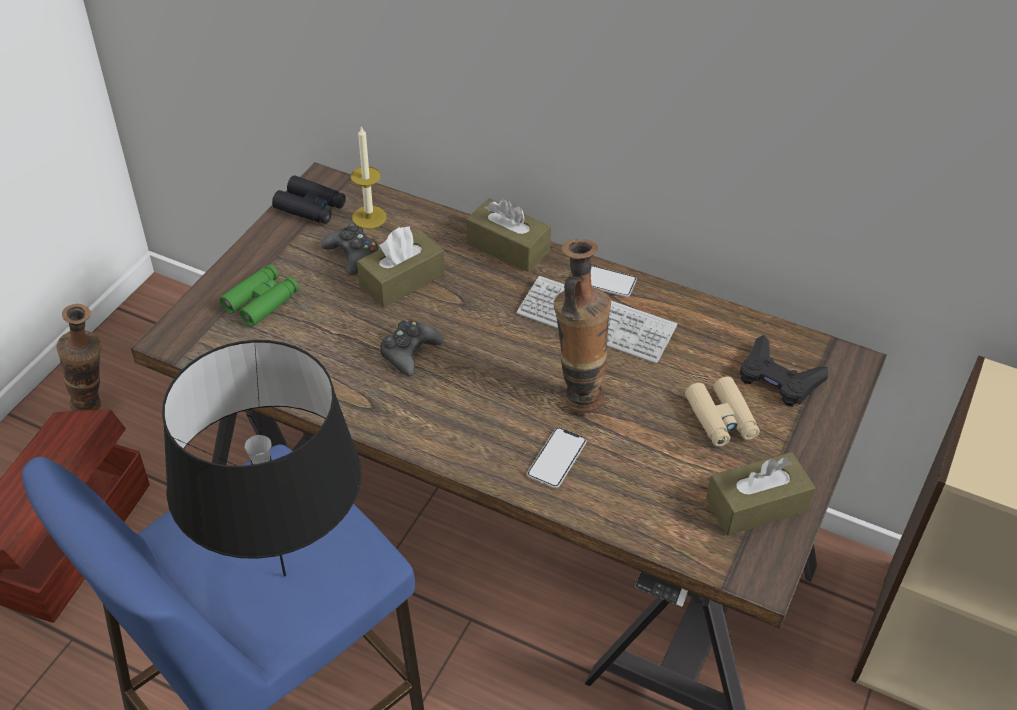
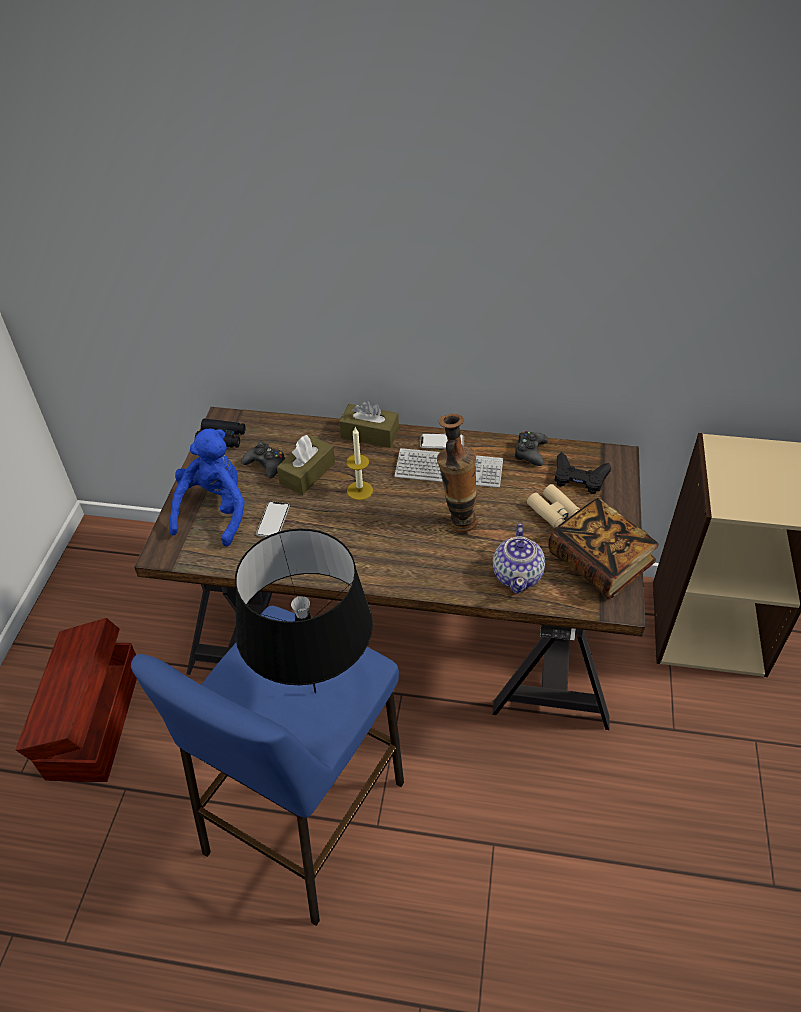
camera: 15 degrees left, 0 degrees up
(96, 407) = (78, 621): vase -> none
(261, 301) = (215, 511): green binoculars -> blue plush toy
(369, 217) = (266, 436): candle -> candle (360, 490)
(409, 352) = (333, 520): black game controller -> black game controller (530, 452)
(556, 458) = (461, 566): phone -> phone (273, 520)
(630, 492) = (518, 575): none -> teapot
(756, 505) = (599, 562): brown tissue box -> book

